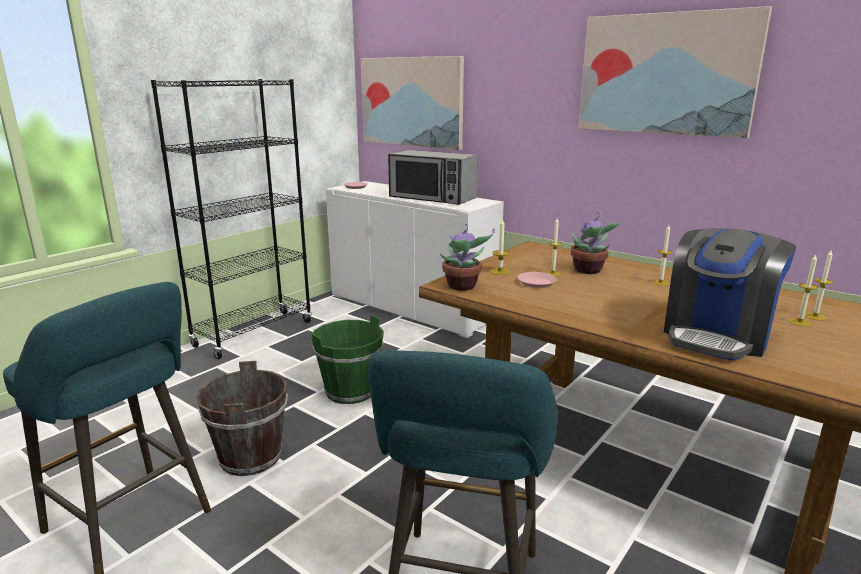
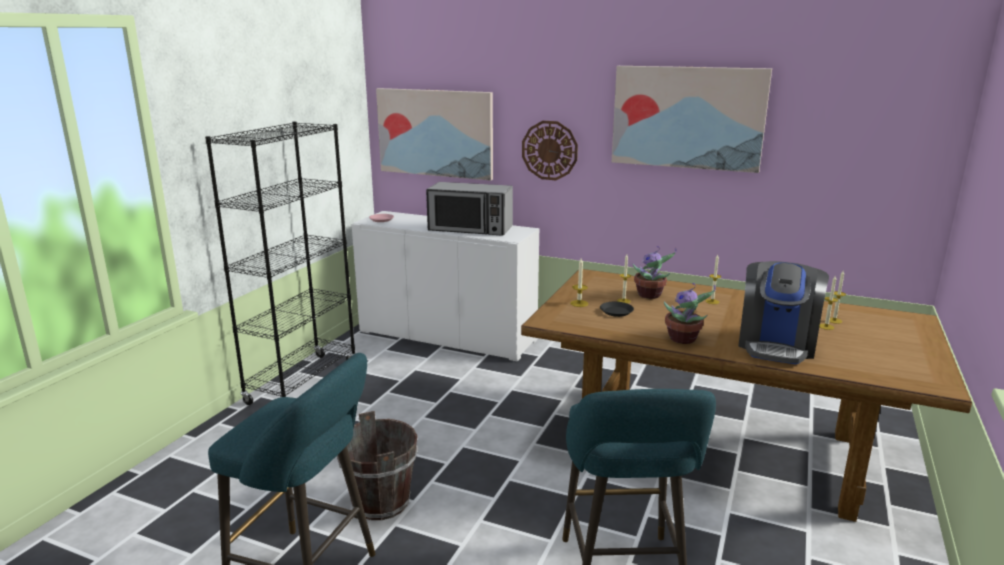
camera: 15 degrees left, 0 degrees up
(350, 391) = (437, 428): green bucket -> none
(462, 287) = (558, 322): potted plant -> potted plant (683, 339)
(517, 117) = (549, 150): none -> wall clock
(536, 283) = (616, 312): pink plate -> black plate

